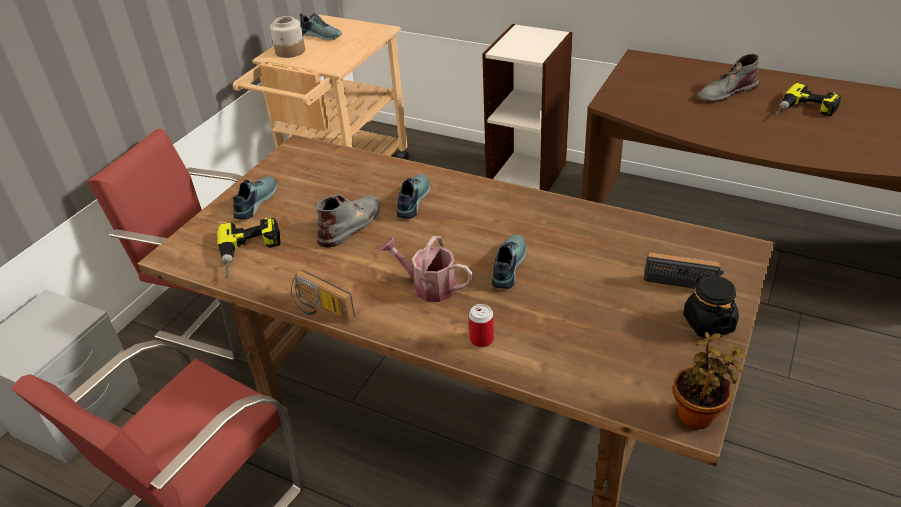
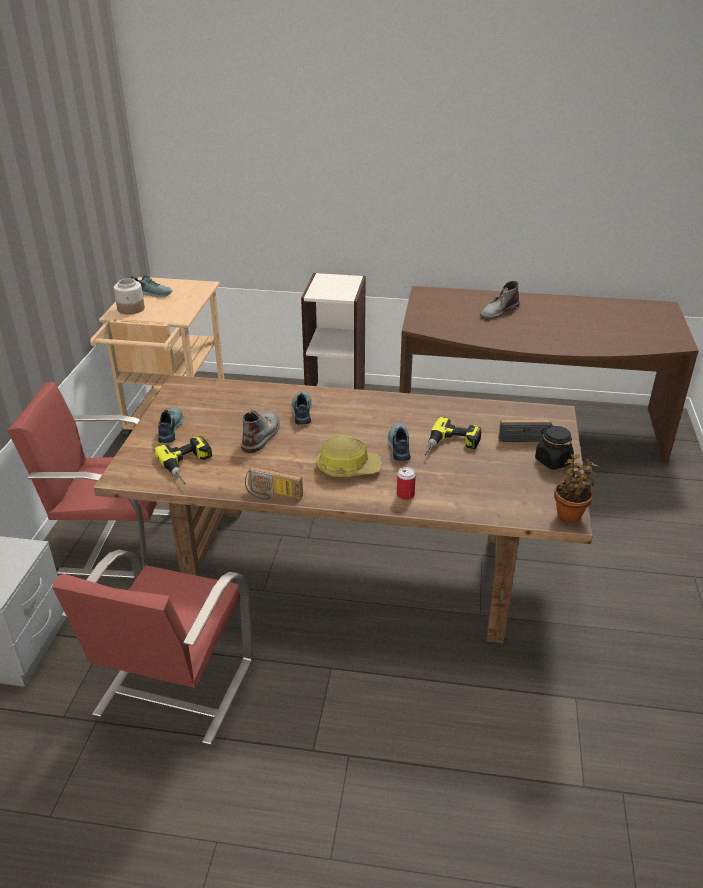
camera: 20 degrees left, 5 degrees down
(429, 286) = (347, 467): watering can -> hard hat
(804, 111) = (557, 319): power drill -> power drill (451, 446)

